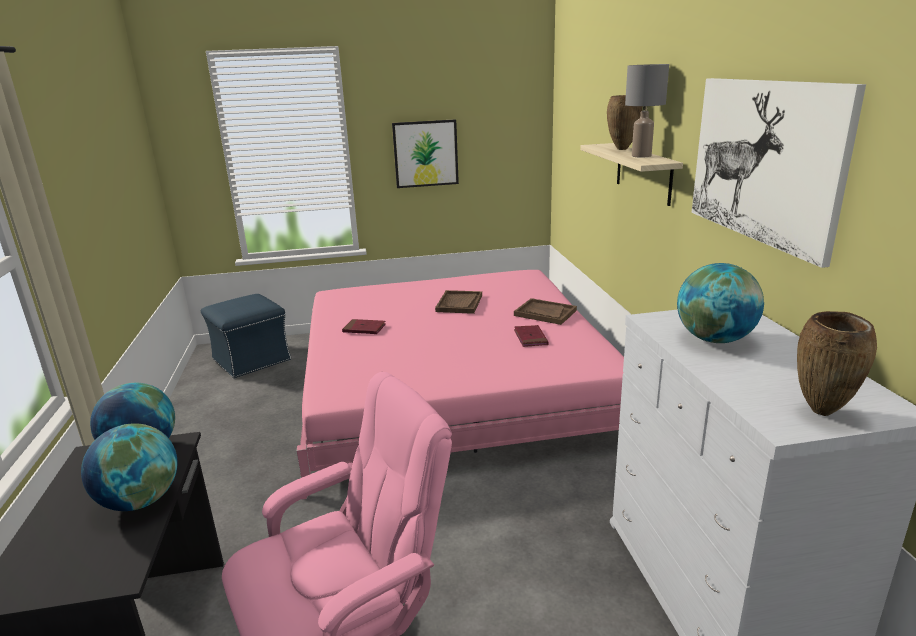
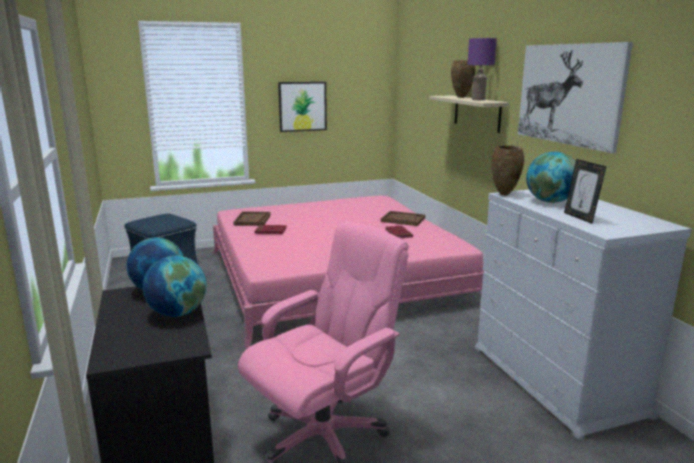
camera: 10 degrees left, 5 degrees down
(459, 303) = (337, 215): brown tray -> brown tray (252, 220)
(642, 156) = (478, 99): grey table lamp -> purple table lamp
(750, 383) = (580, 217): none -> picture frame
(823, 412) = (626, 227): brown vase -> brown vase (505, 194)

